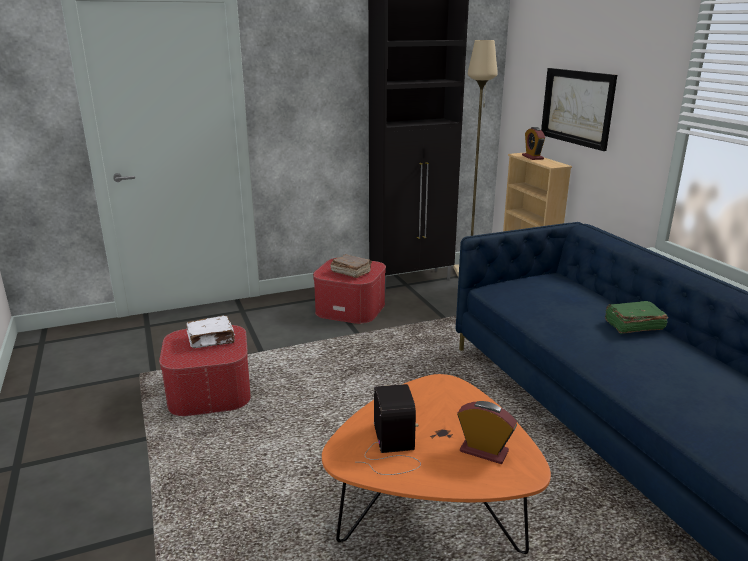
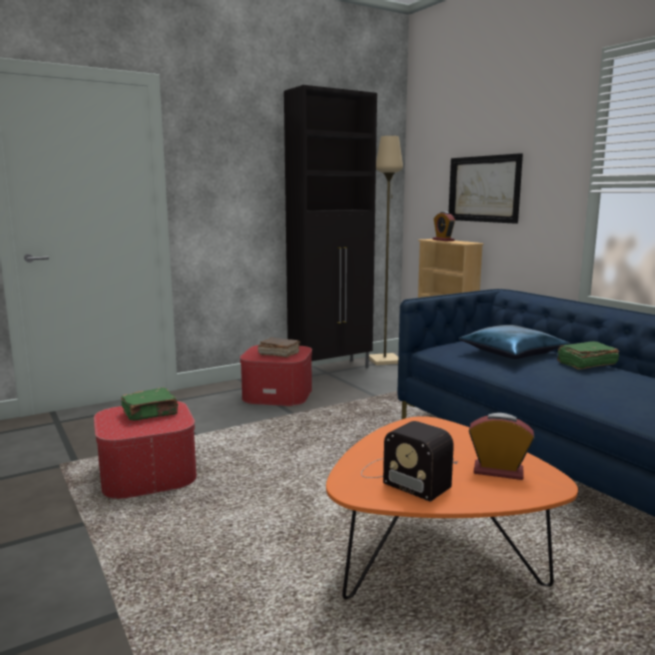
camera: 10 degrees left, 10 degrees down
(212, 340) = (151, 413): white book -> green book
(392, 448) = (402, 477): radio -> radio turned 150 degrees clockwise
(564, 301) = (511, 352): none -> blue pillow

